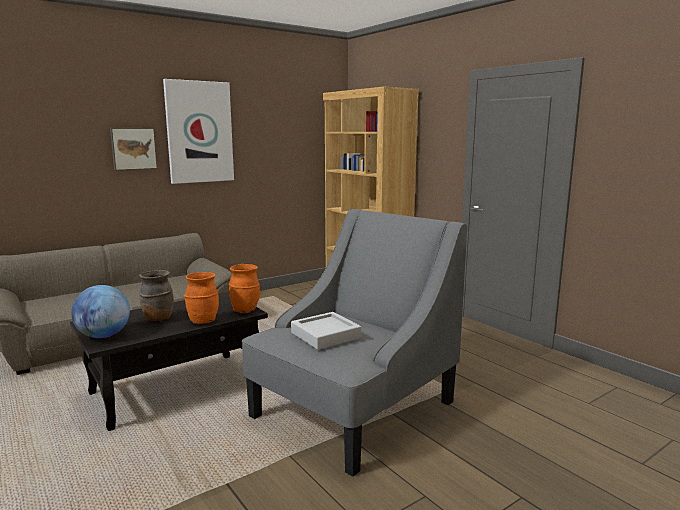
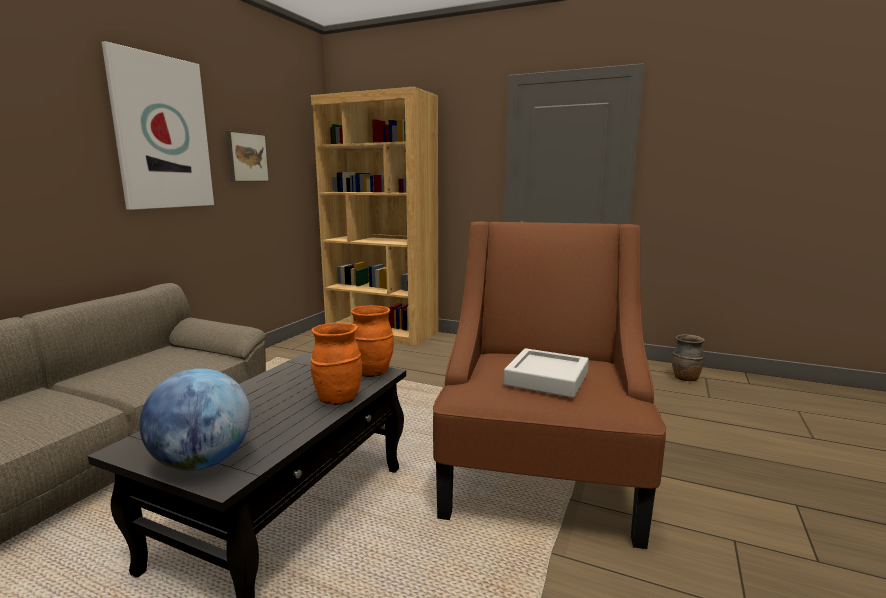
camera: 30 degrees left, 0 degrees up
(133, 148) = (60, 151): picture -> picture (246, 157)
(158, 319) = (260, 412): brown vase -> brown vase (685, 378)
(353, 409) = (540, 467): grey armchair -> brown armchair

